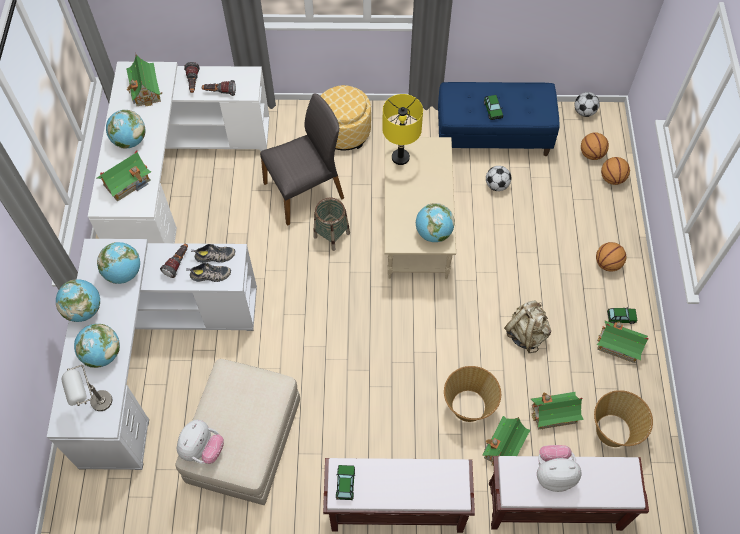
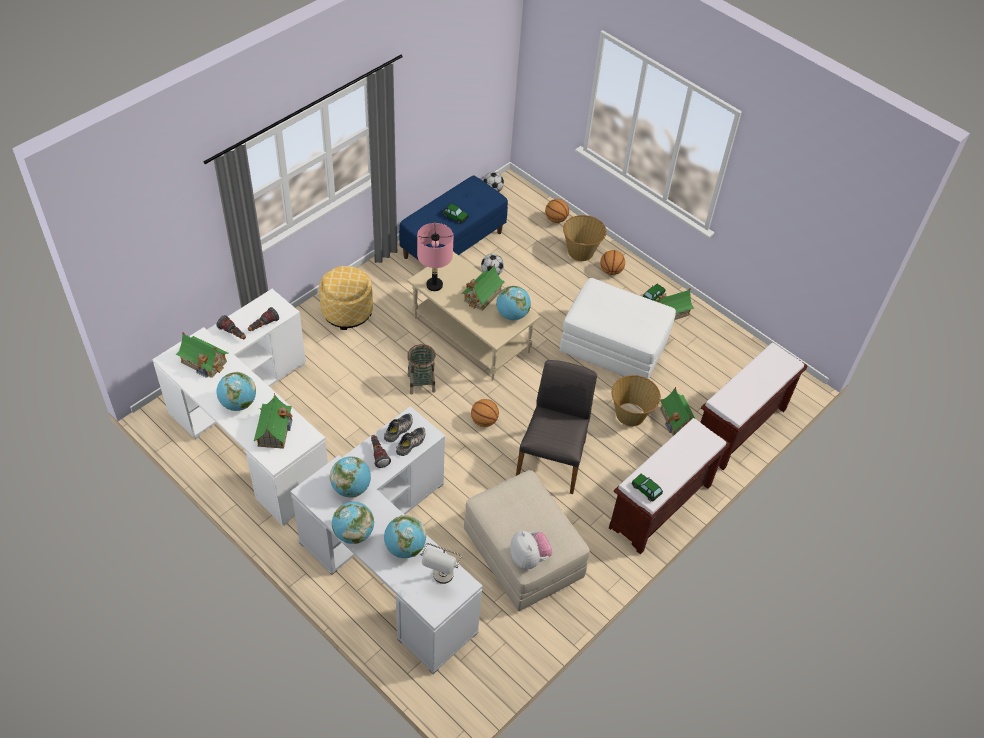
camera: 50 degrees left, 10 degrees down
(305, 191) = (367, 369): grey chair -> grey chair (552, 459)
(400, 158) = (434, 285): yellow table lamp -> pink table lamp
(526, 333) = (613, 347): beige backpack -> white ottoman
(553, 473) = (744, 386): plush toy -> none
(554, 413) = (680, 378): toy house -> toy house (482, 295)
(591, 154) = (526, 213): basketball -> basketball (484, 421)
(613, 431) = (721, 361): basket -> basket (581, 252)

